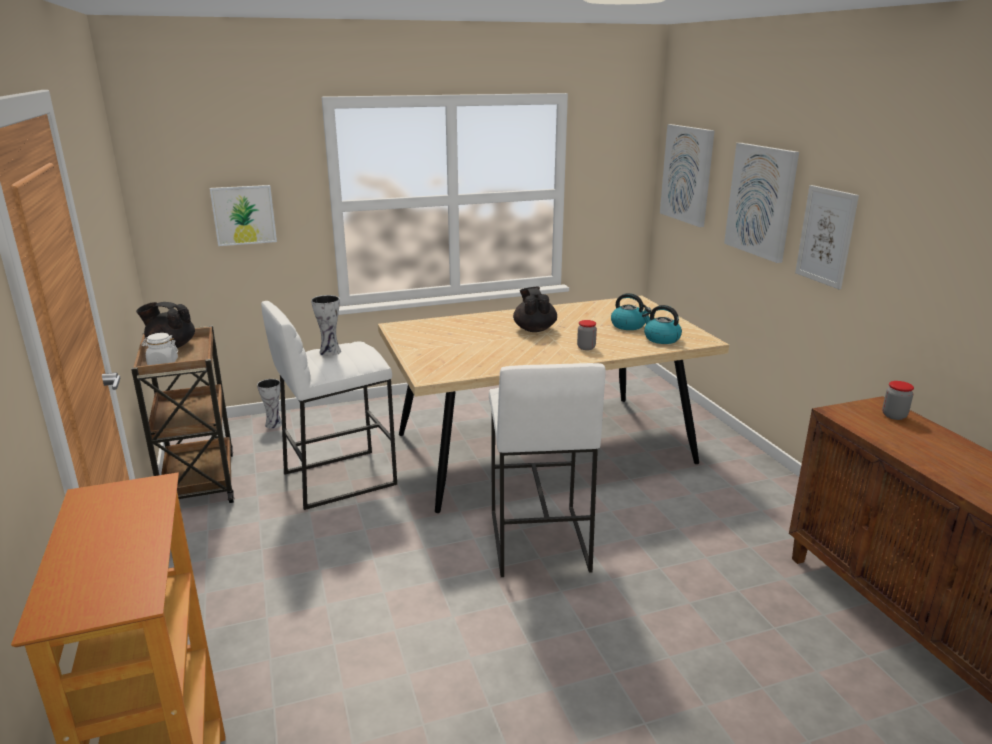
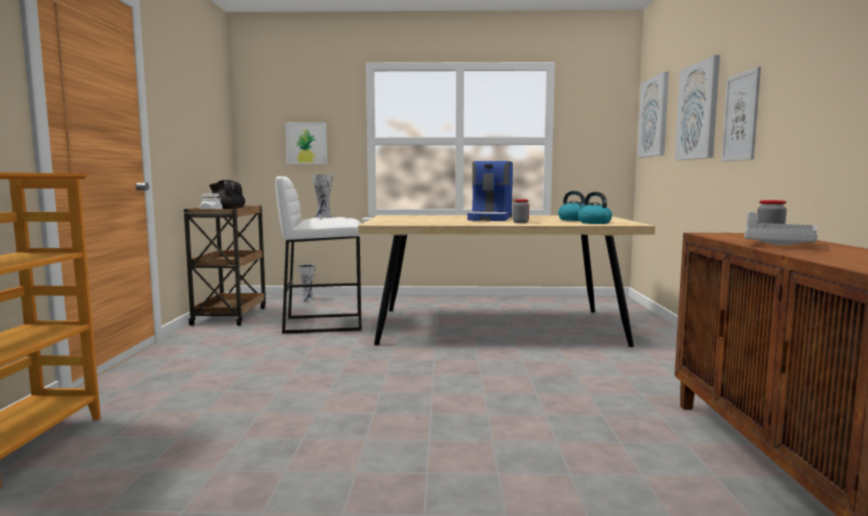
camera: 20 degrees right, 15 degrees down
(534, 329) = (491, 218): black teapot -> coffee machine
(537, 540) = (440, 366): white stool -> none
(928, 452) = (780, 244): none -> grey tray

